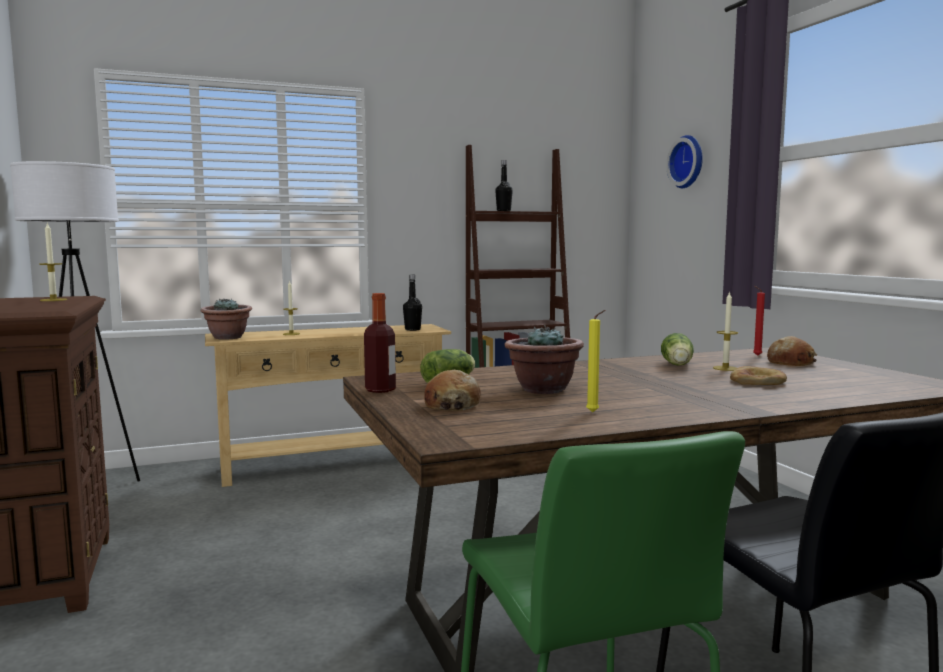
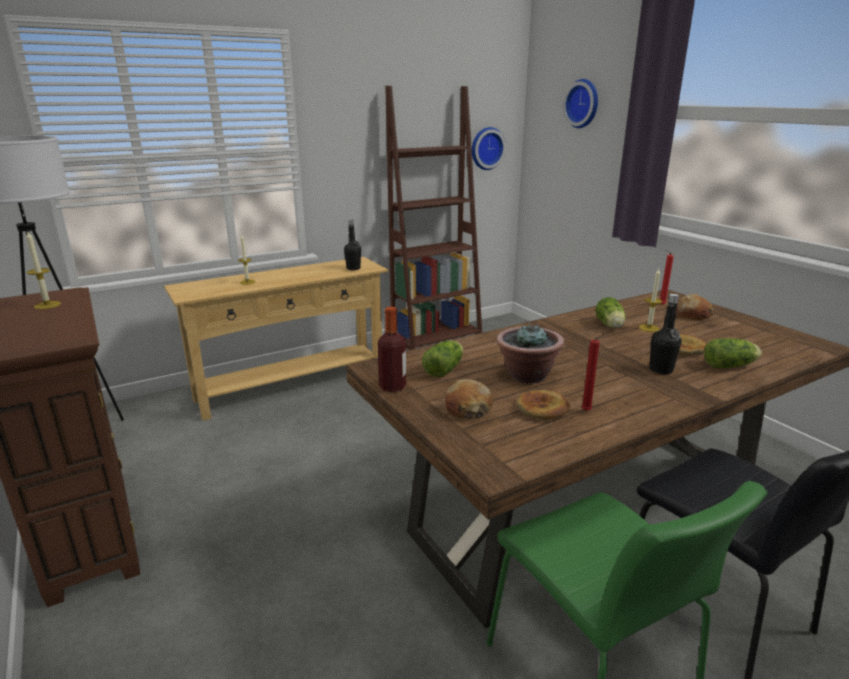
camera: 10 degrees left, 15 degrees up
(228, 337) = (191, 292): potted plant -> none
(503, 211) = (420, 148): black bottle -> black bottle (661, 370)
(540, 409) = (542, 409): none -> bread
(584, 218) = (486, 148): none -> wall clock
(594, 412) = (588, 411): yellow candle -> red candle
(810, 393) = (731, 366): none -> lettuce

